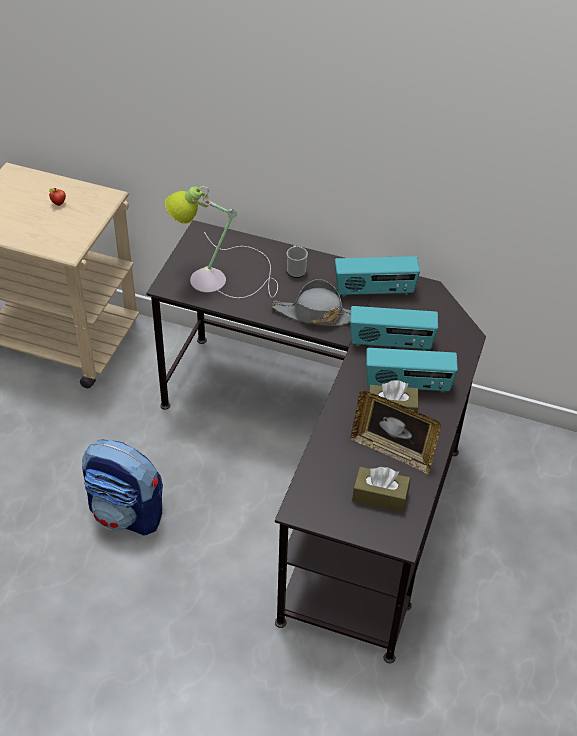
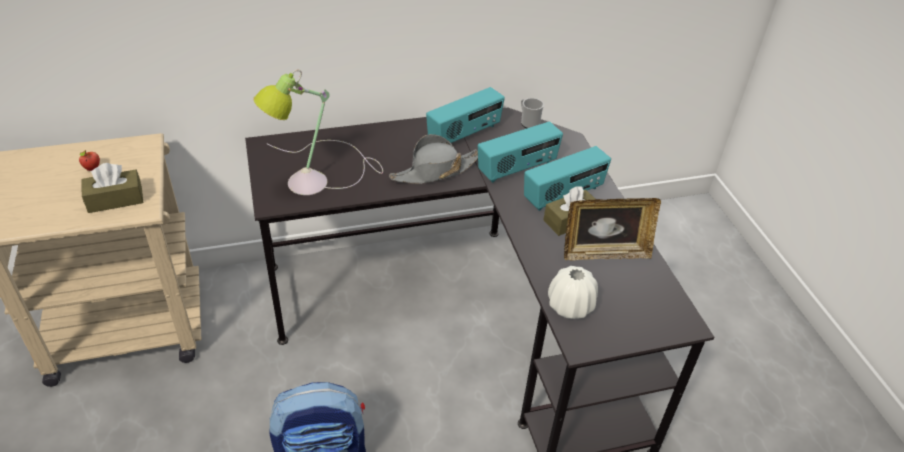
camera: 35 degrees left, 5 degrees down
(296, 270) = (381, 143): mug -> mug (528, 122)
(319, 477) = (570, 306): none -> white vase
(380, 496) = (633, 295): brown tissue box -> brown tissue box (115, 199)

